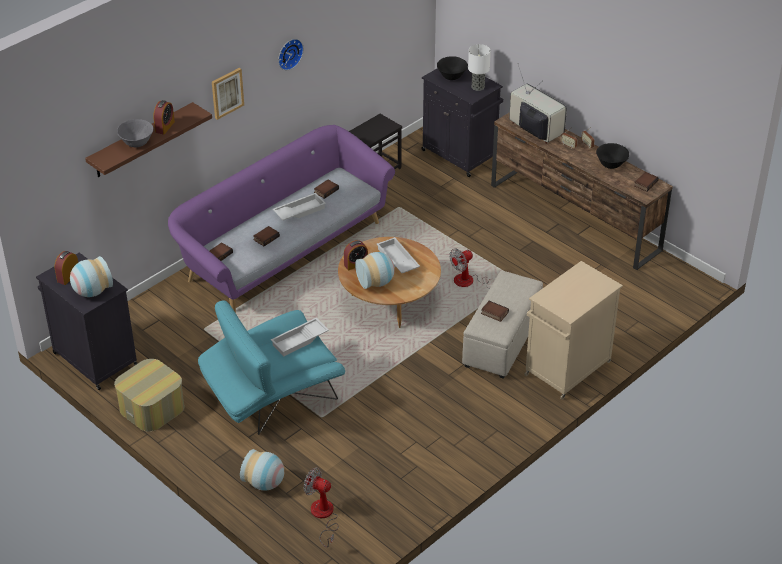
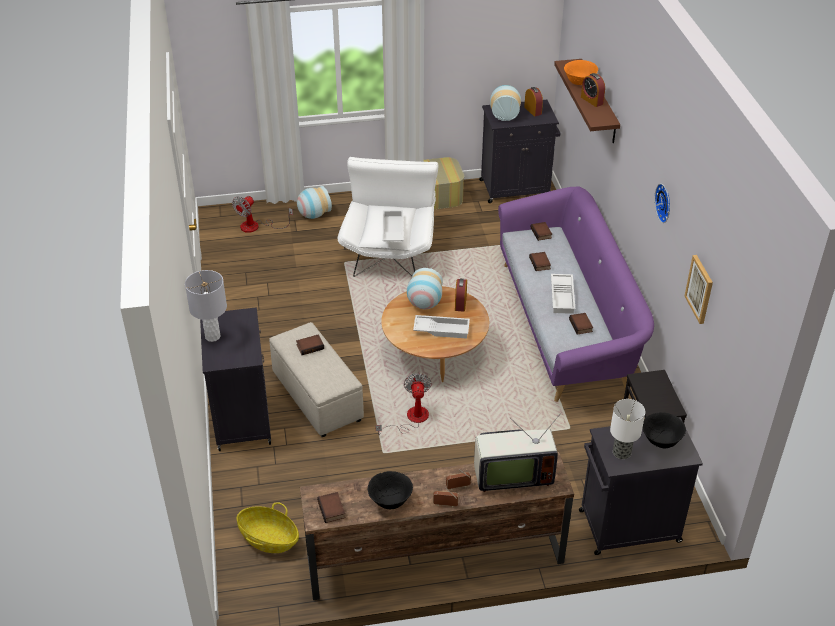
camera: 125 degrees right, 0 degrees up
(137, 143) = (579, 82): grey bowl -> orange bowl
(227, 93) = (633, 158): picture -> picture (700, 289)
(272, 397) = (391, 249): turquoise armchair -> white armchair
(323, 516) = (256, 226): fan -> fan turned 150 degrees clockwise
(566, 370) = (242, 417): beige cabinet -> black cabinet
(585, 301) = (213, 336): none -> grey table lamp
(646, 293) = (269, 539): none -> basket

